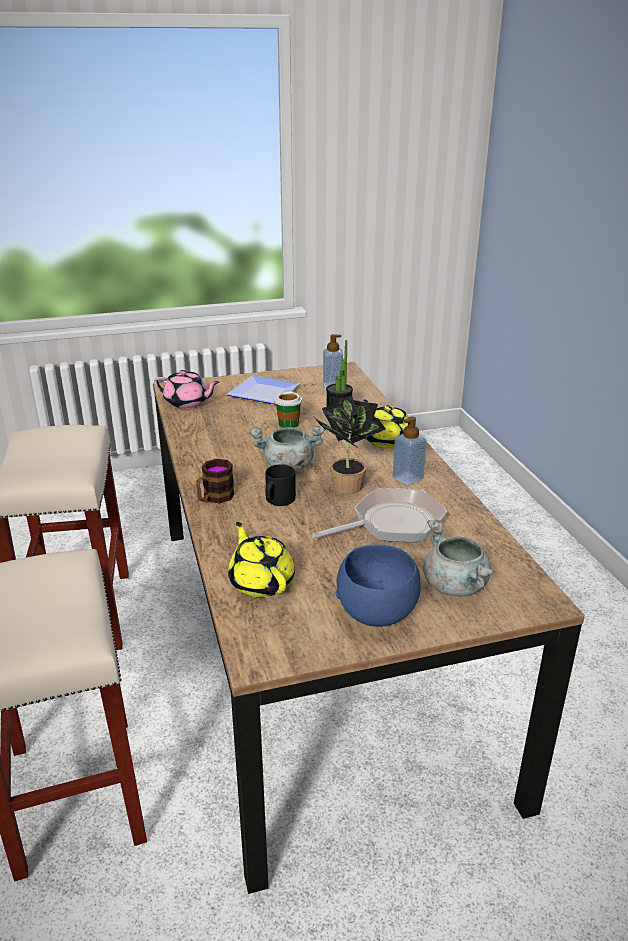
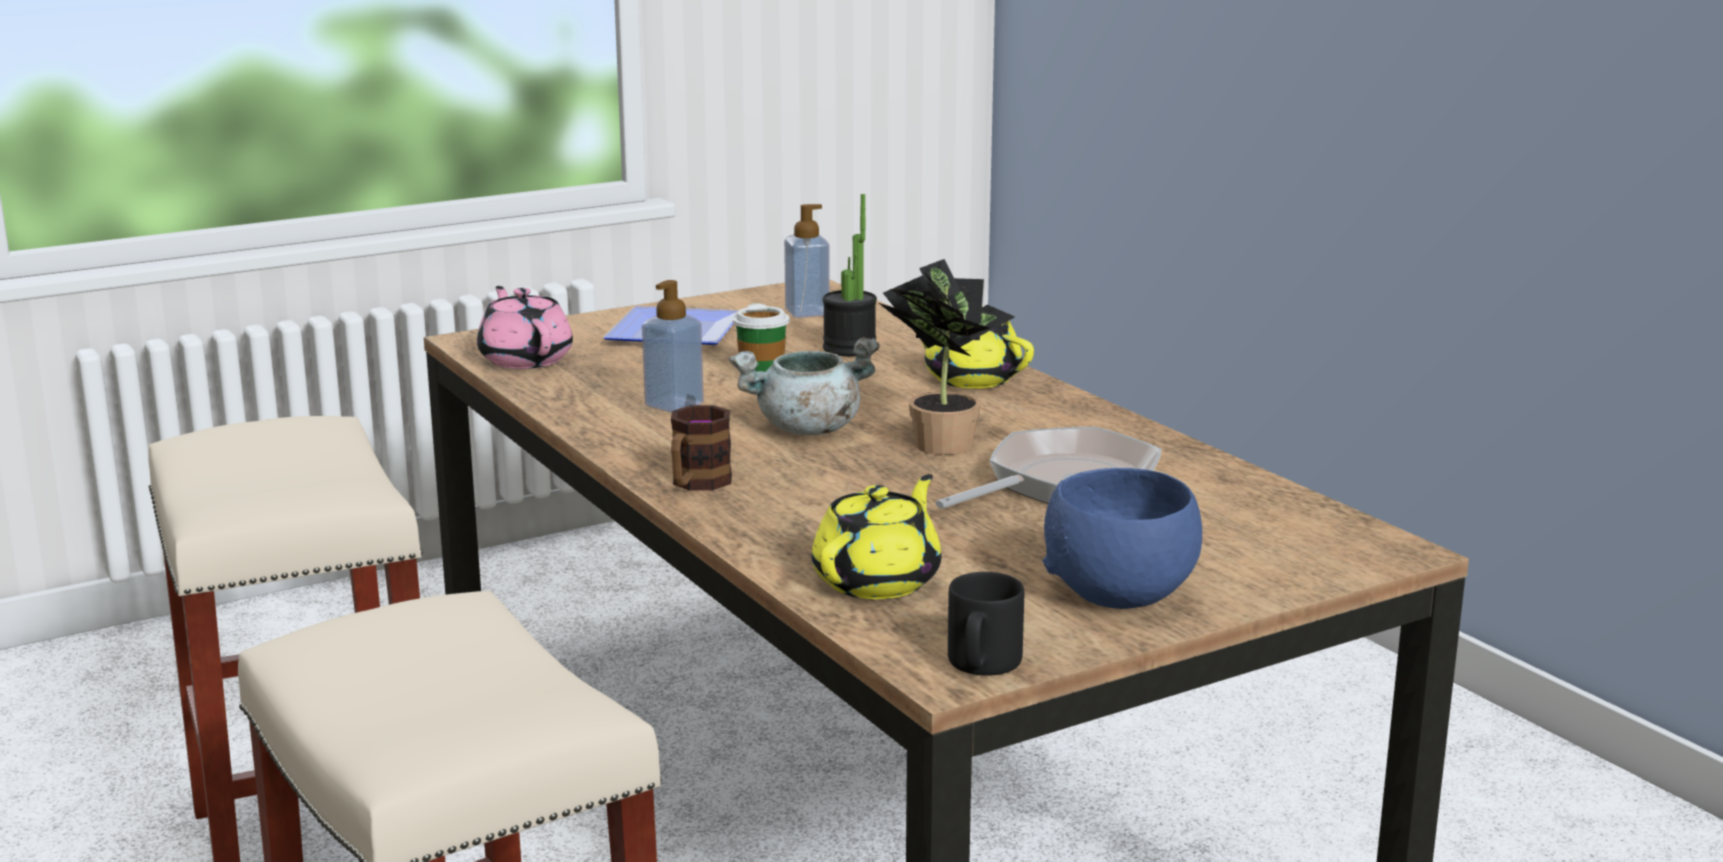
camera: 15 degrees left, 10 degrees down
(187, 403) = (525, 359): pink teapot -> pink teapot turned 120 degrees counterclockwise
(261, 581) = (879, 581): yellow teapot -> yellow teapot turned 75 degrees clockwise
(278, 500) = (826, 476): black mug -> black mug (982, 665)
(407, 478) = (1049, 425): soap dispenser -> soap dispenser (674, 405)
(456, 586) = (1234, 548): grey cooking pot -> none

